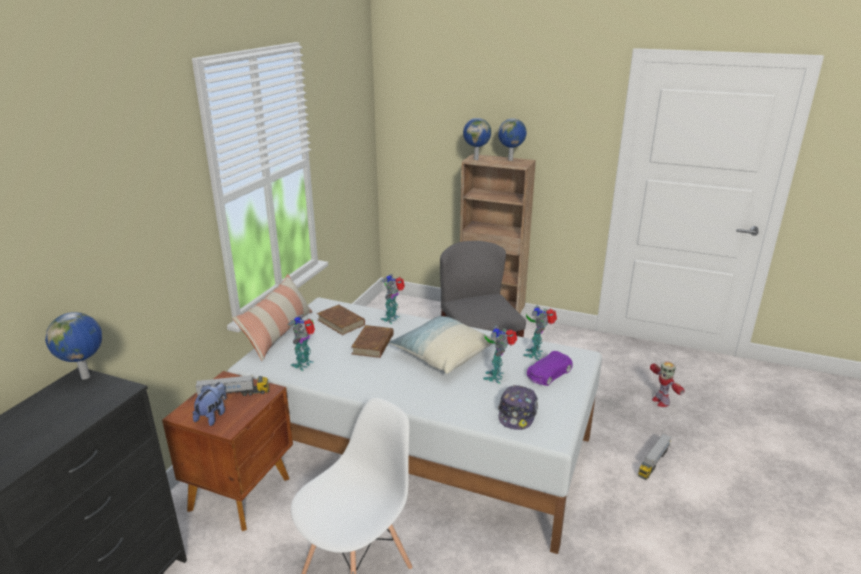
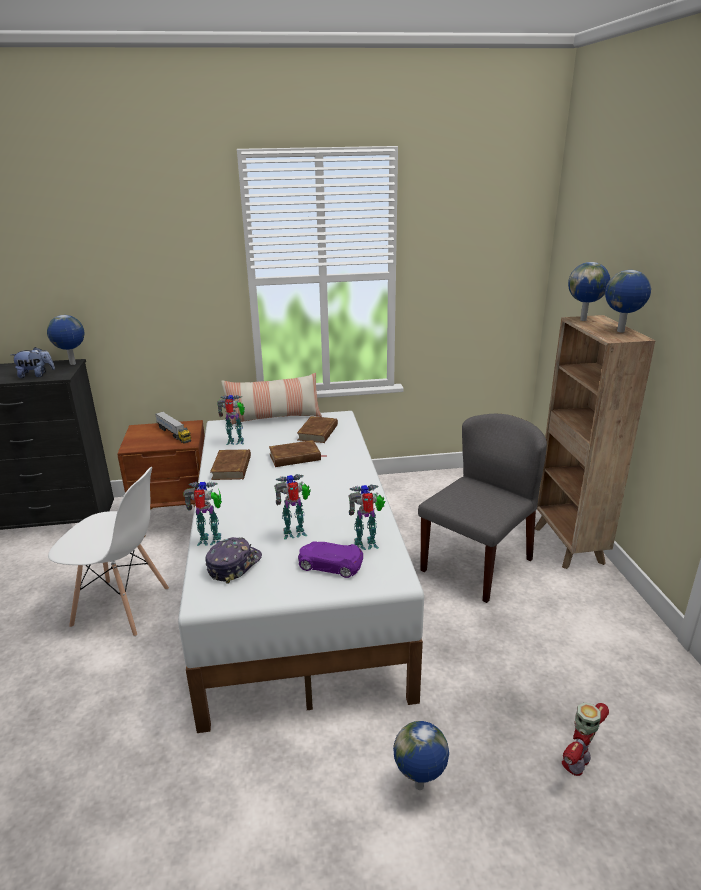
camera: 60 degrees right, 0 degrees up
(213, 415) = (142, 437): plush toy -> plush toy (36, 375)
(355, 378) = (232, 468): none -> brown book
(392, 318) = (351, 450): toy robot -> toy robot (211, 541)
(442, 355) = (309, 493): pillow -> none
(517, 414) = (234, 565): cap -> cap turned 135 degrees clockwise
(653, 462) = (419, 787): toy truck -> globe

